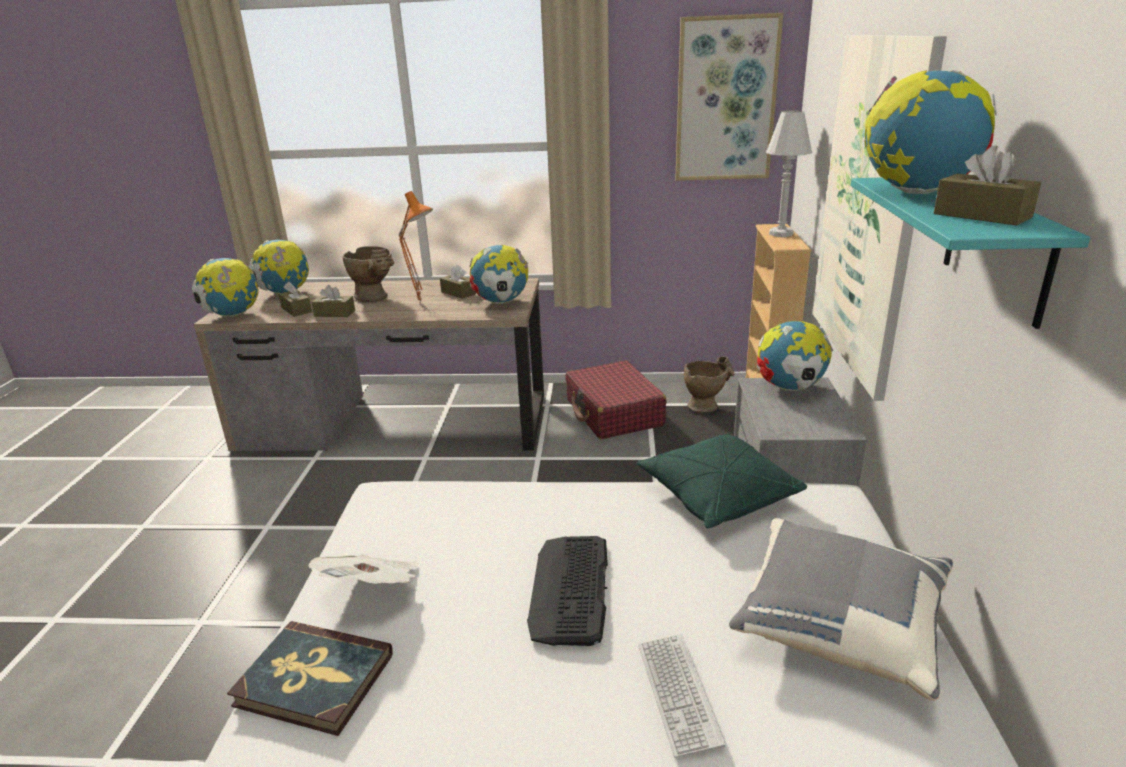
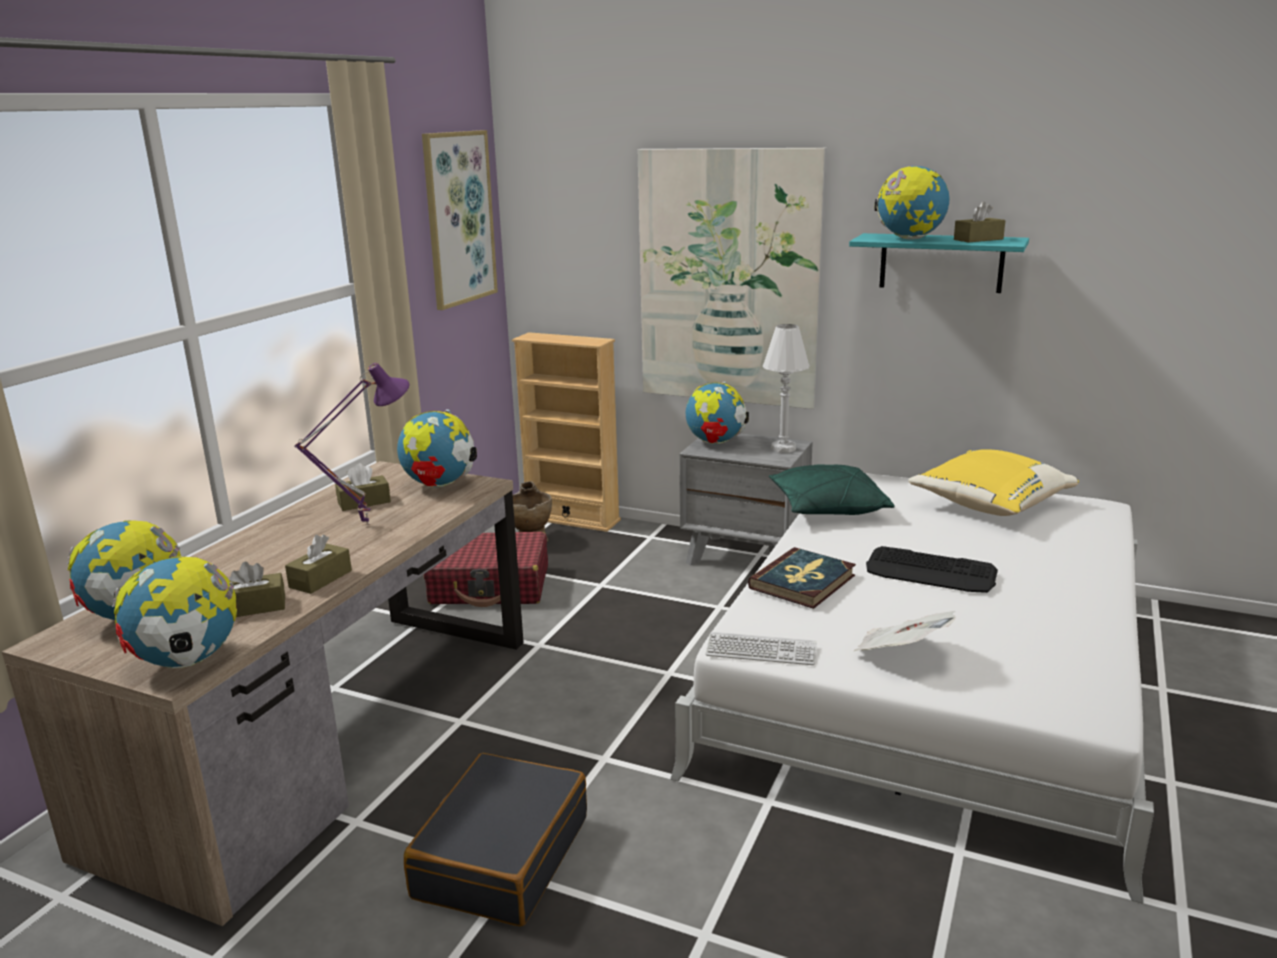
camera: 70 degrees left, 5 degrees down
(283, 516) = (501, 856): none -> black suitcase
(314, 680) = (1015, 685): book -> book (803, 582)
(375, 297) = (294, 550): beige vase -> none
(422, 302) = (366, 524): orange table lamp -> purple table lamp
(678, 693) = (1042, 557): keyboard -> keyboard (761, 650)
(781, 234) = (559, 337): white table lamp -> white table lamp (783, 448)
(838, 624) = (988, 505): grey pillow -> yellow pillow

